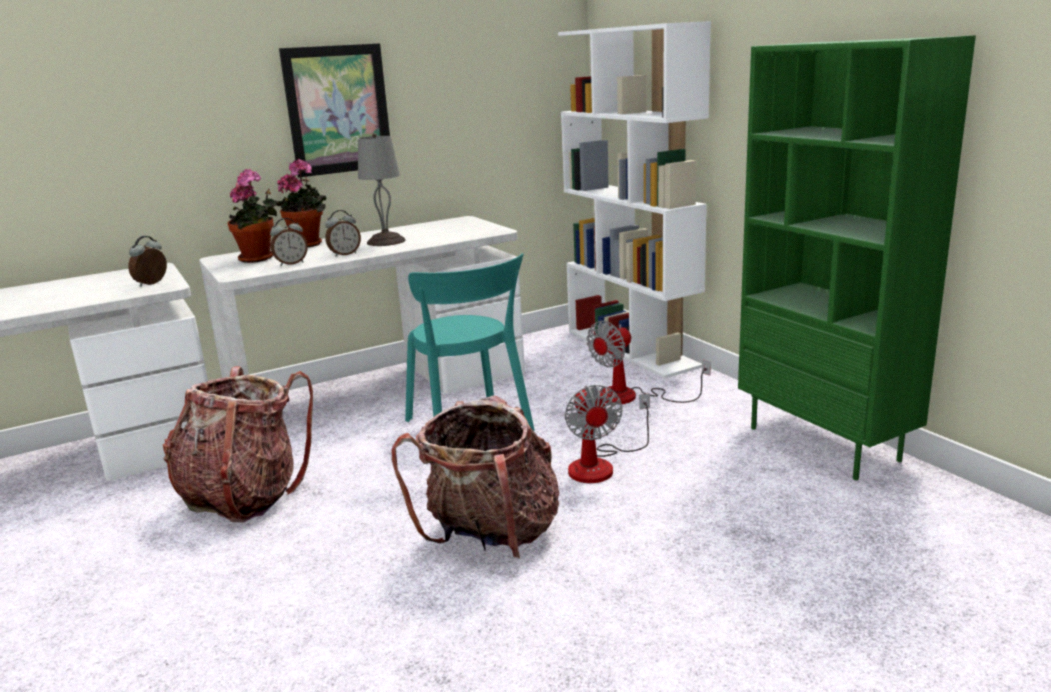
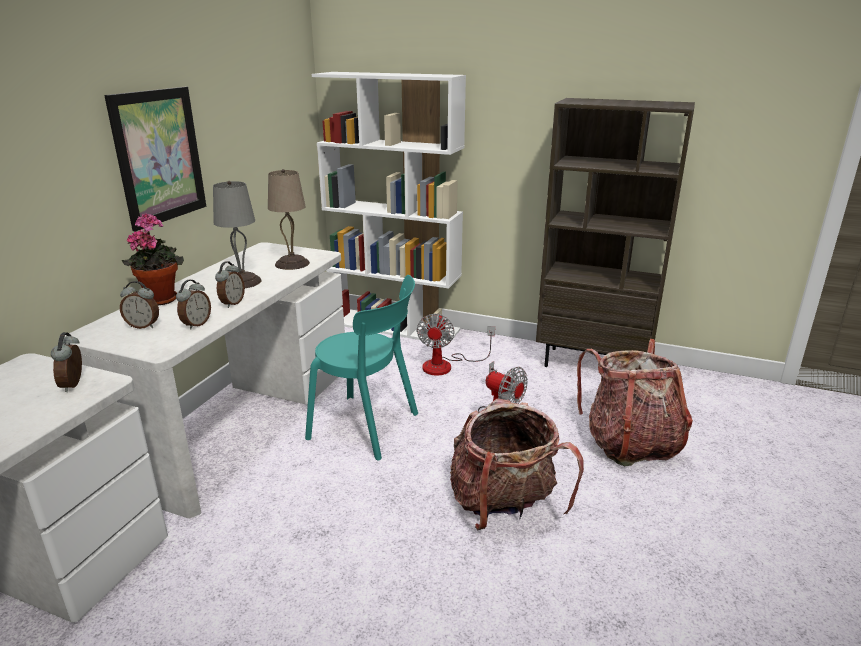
camera: 40 degrees left, 5 degrees up
(245, 496) = (259, 566): backpack -> backpack (630, 444)
(259, 259) = (143, 326): potted plant -> alarm clock
(453, 234) = (291, 264): none -> beige table lamp
(825, 443) = (593, 364): green bookcase -> brown bookcase

